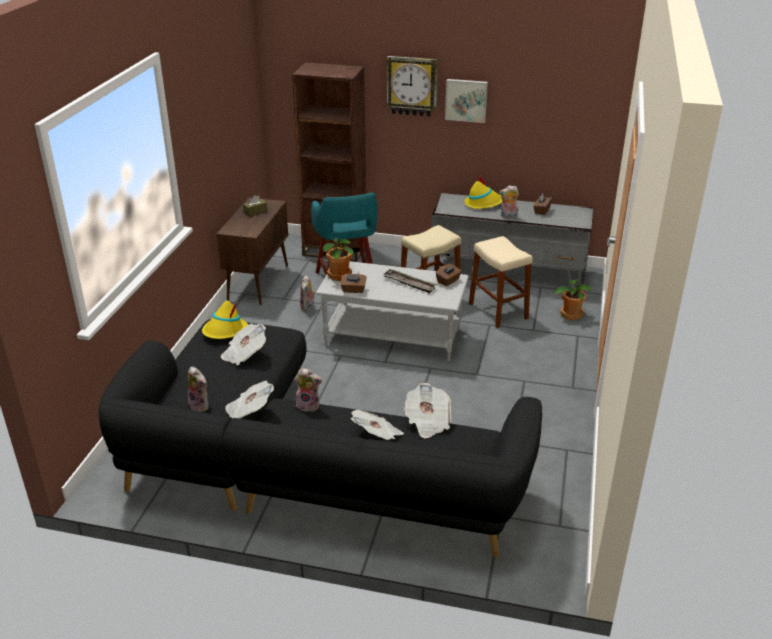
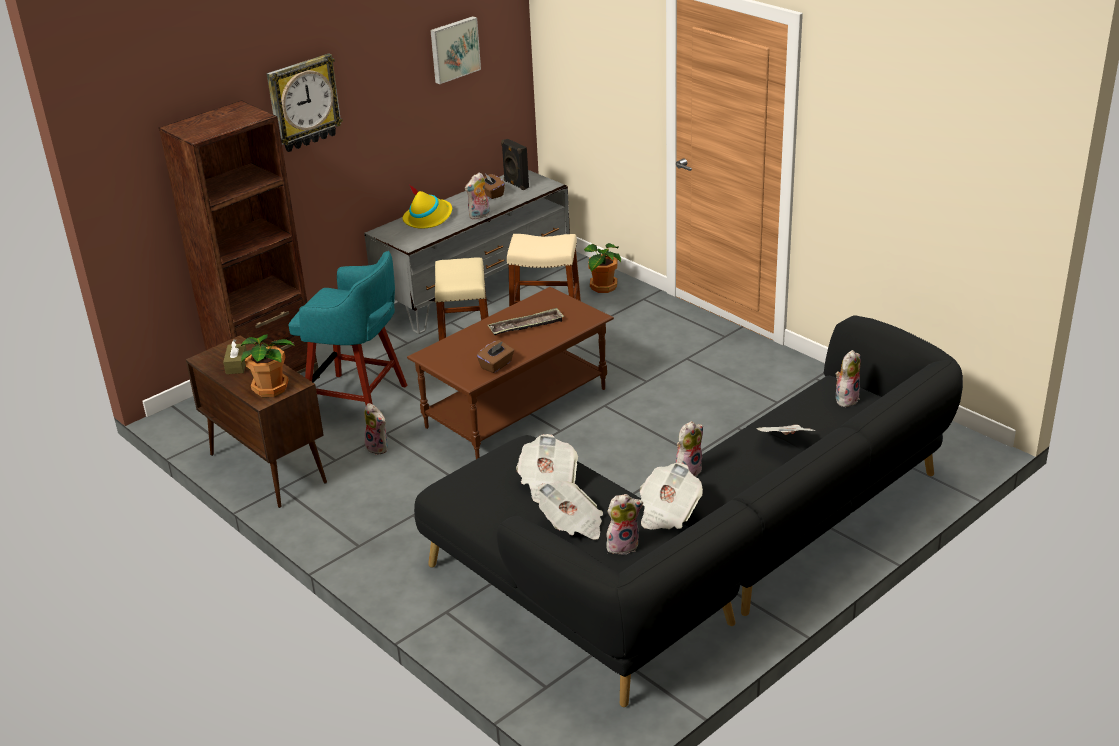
camera: 55 degrees left, 0 degrees up
(225, 331) = (475, 485): yellow hat -> none
(340, 275) = (452, 363): potted plant -> potted plant (271, 388)
(392, 337) = (517, 409): grey coffee table -> brown coffee table
(427, 421) = (788, 405): newspaper -> newspaper (572, 524)
(448, 281) = (550, 302): brown tissue box -> none
(464, 447) = (846, 398): none -> plush toy
(466, 100) = (369, 94): picture -> picture (454, 49)
(566, 213) = (515, 184): none -> black speaker

